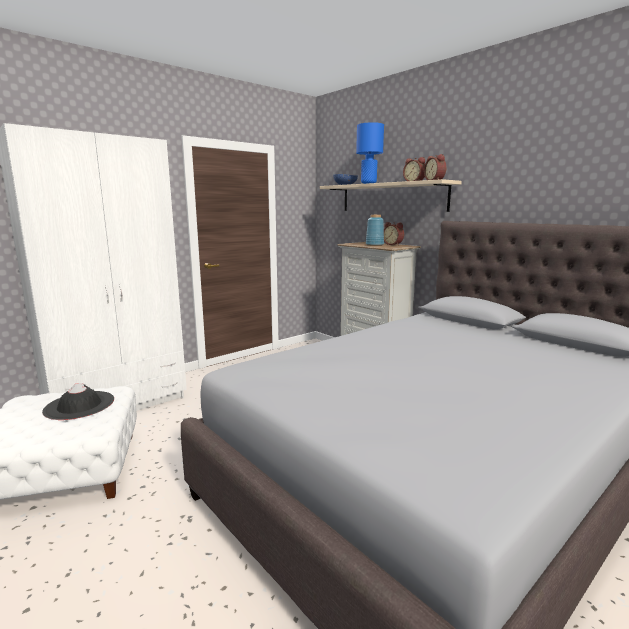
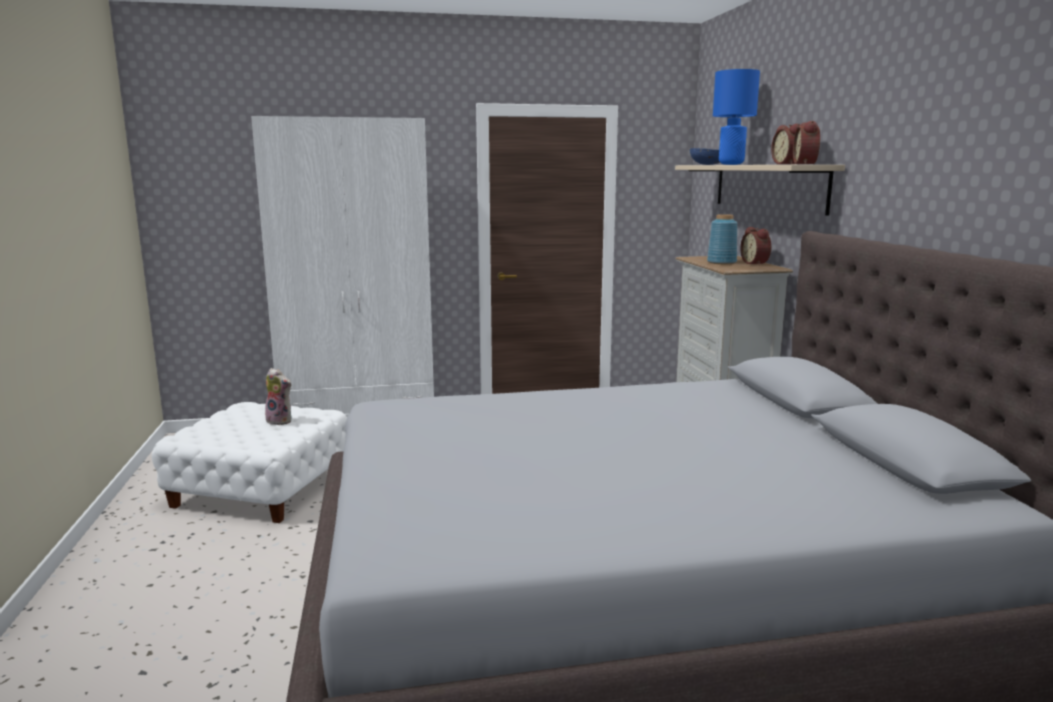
camera: 30 degrees right, 0 degrees up
(79, 405) = (281, 421): black hat -> plush toy

